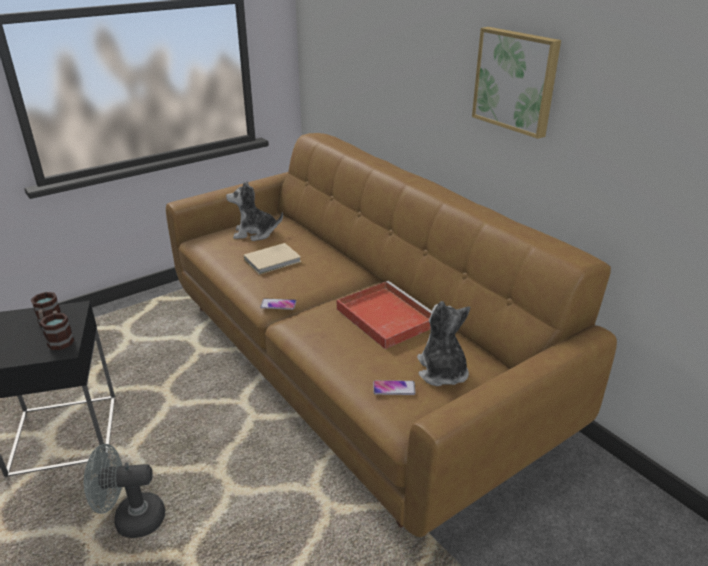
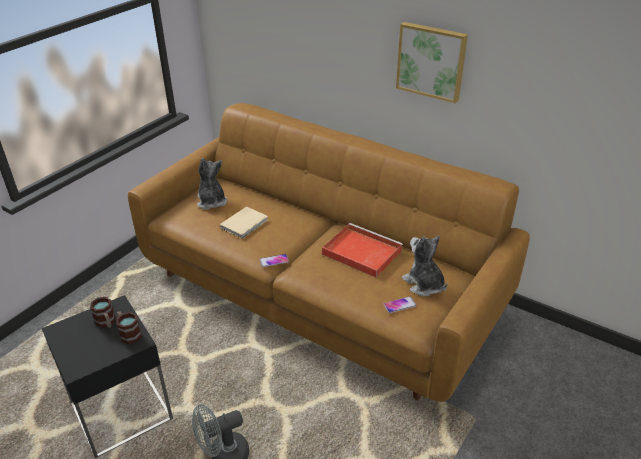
camera: 20 degrees left, 5 degrees up
(255, 233) = (212, 202): plush toy -> plush toy turned 90 degrees clockwise

